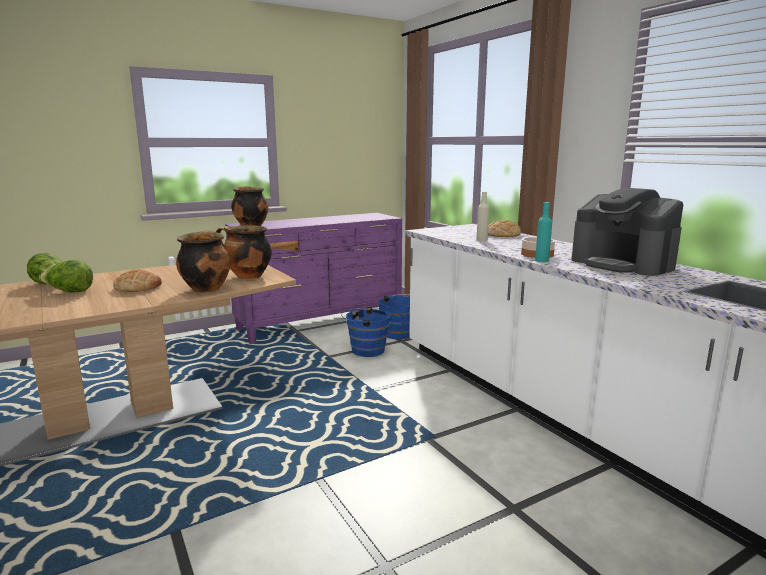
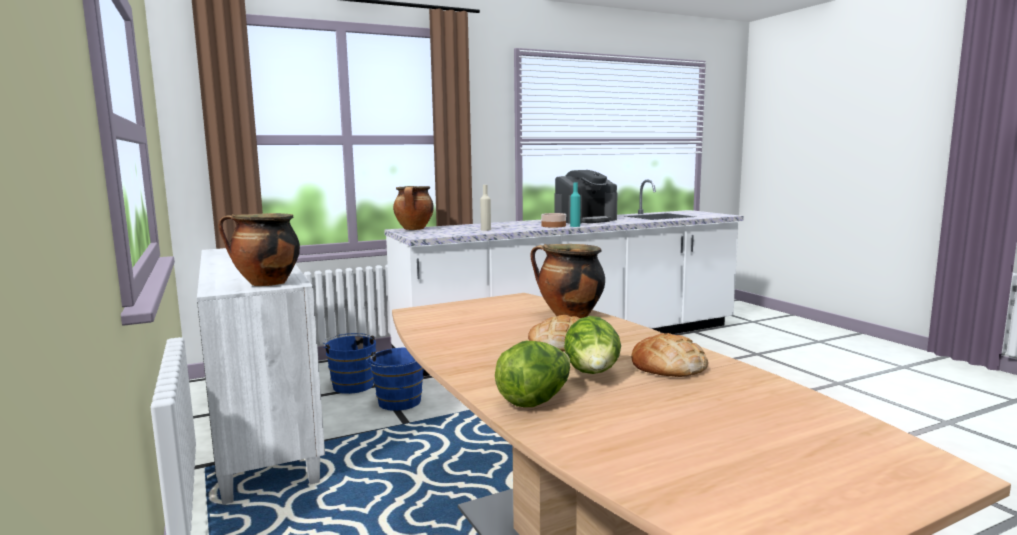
camera: 85 degrees left, 5 degrees down
(247, 277) = (509, 306): cooking pot -> cooking pot (414, 229)
(321, 323) = (263, 431): purple dresser -> white dresser
(502, 235) = (462, 227): bread -> bread (668, 366)

